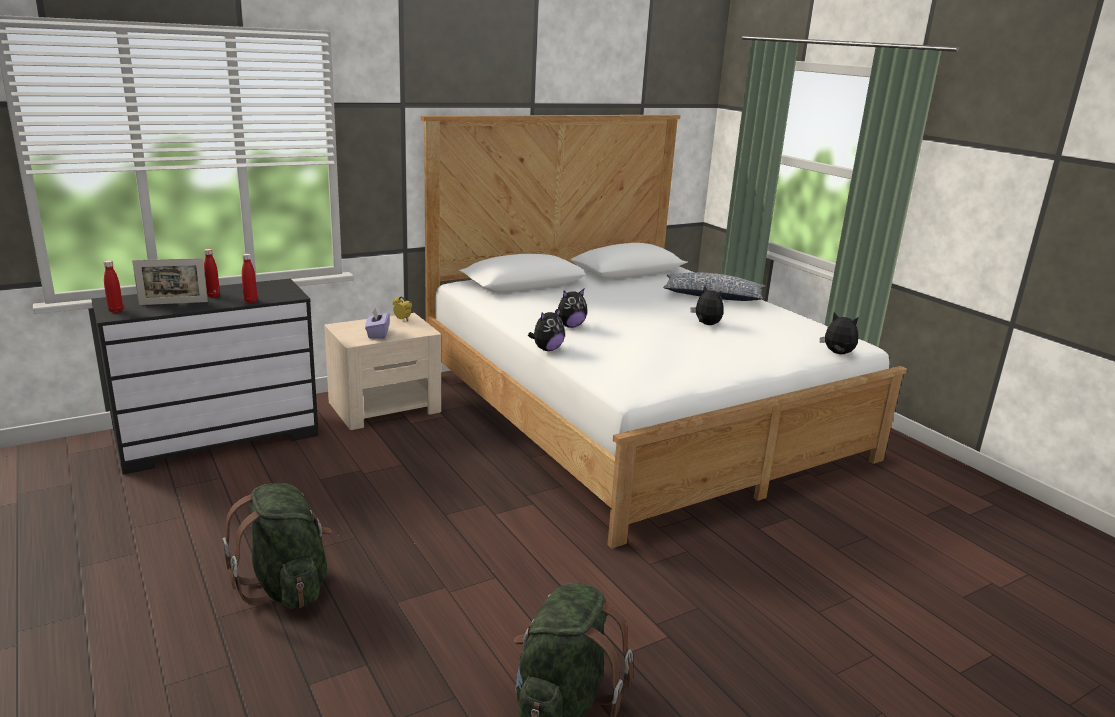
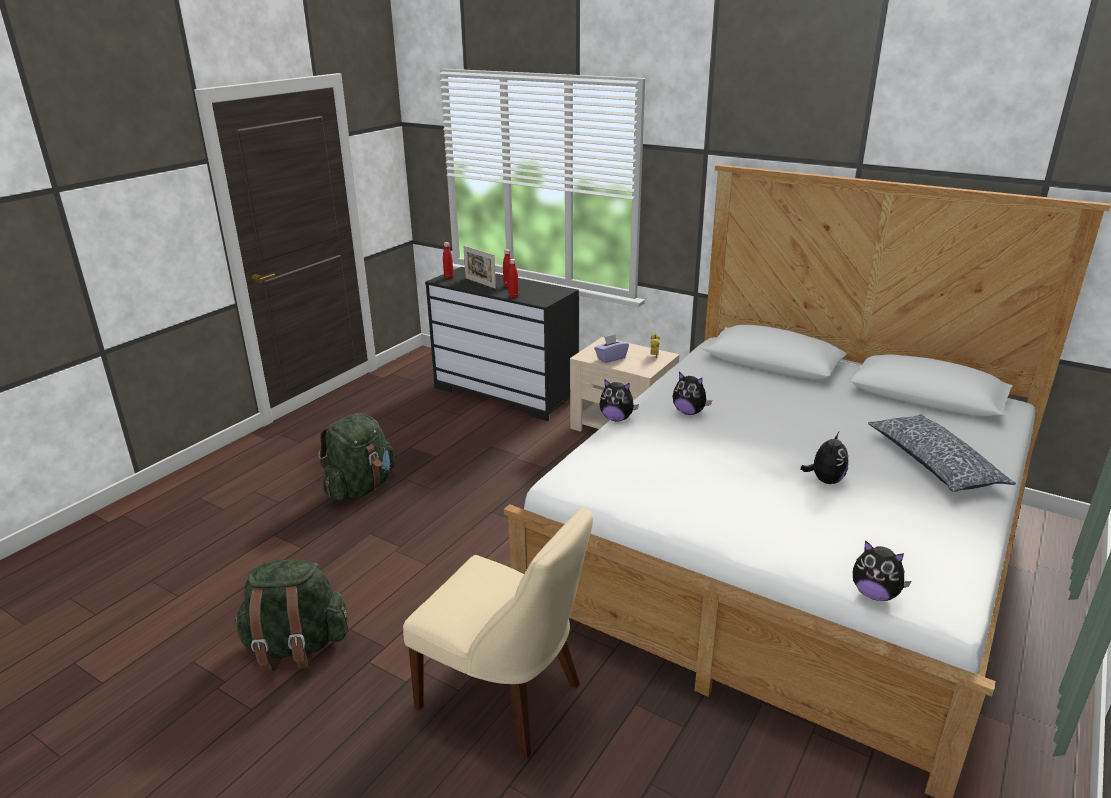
camera: 65 degrees right, 5 degrees up
(722, 585) = (506, 698): none -> beige chair
(837, 354) = (875, 594): plush toy -> plush toy turned 120 degrees clockwise

